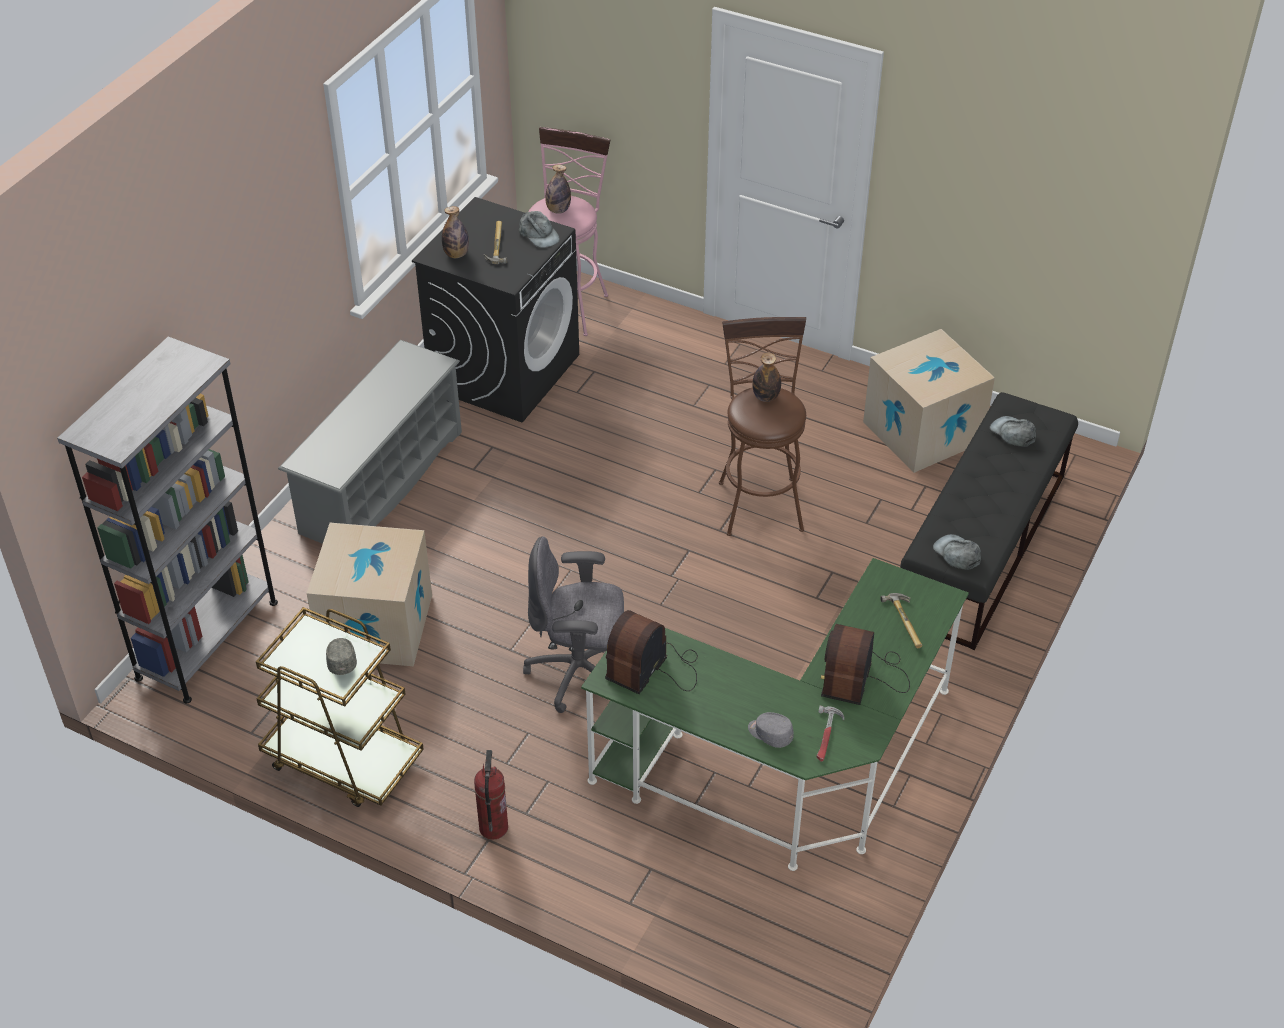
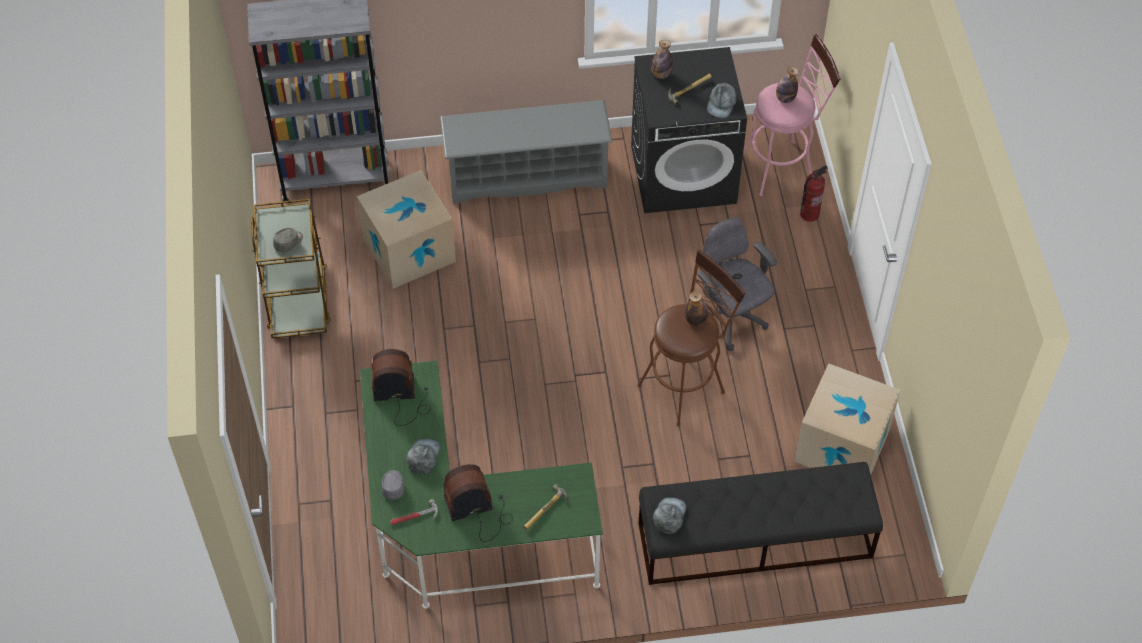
camera: 55 degrees right, 10 degrees up
(493, 827) = (303, 403): fire extinguisher -> fire extinguisher (809, 214)
(579, 673) = (453, 375): grey office chair -> grey office chair (729, 319)
(1013, 433) = (824, 491): grey cap -> grey cap (423, 457)

